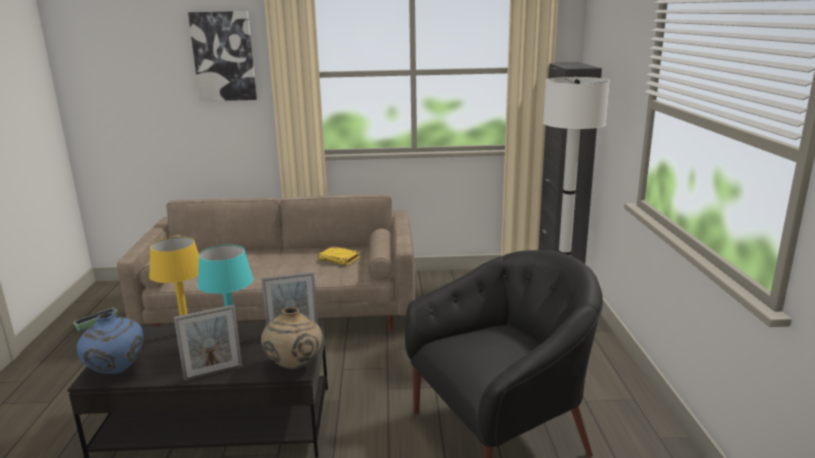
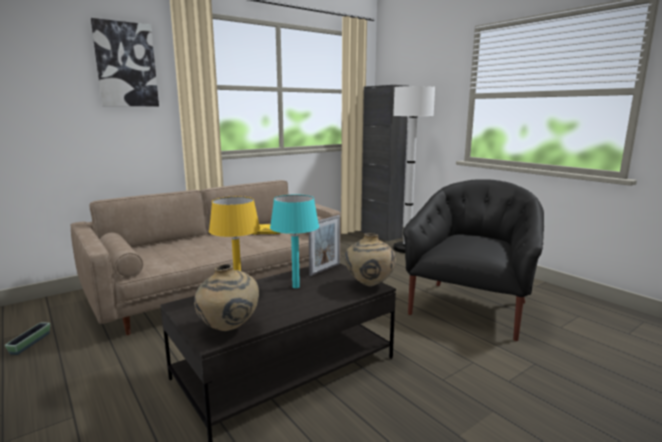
camera: 35 degrees left, 5 degrees down
(116, 372) = (229, 329): blue vase -> beige vase
(213, 372) = (317, 305): picture frame -> none

